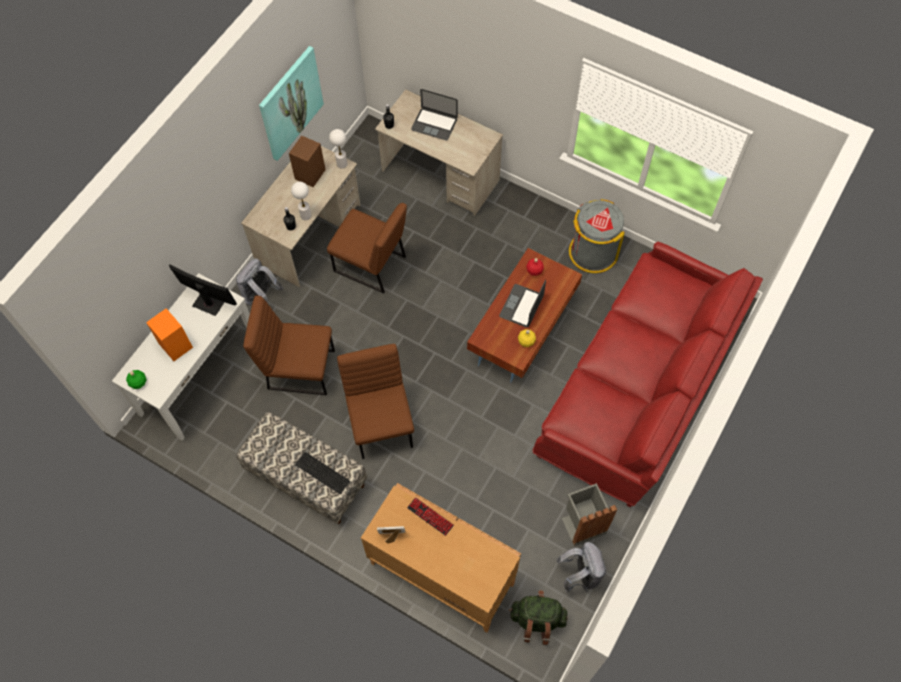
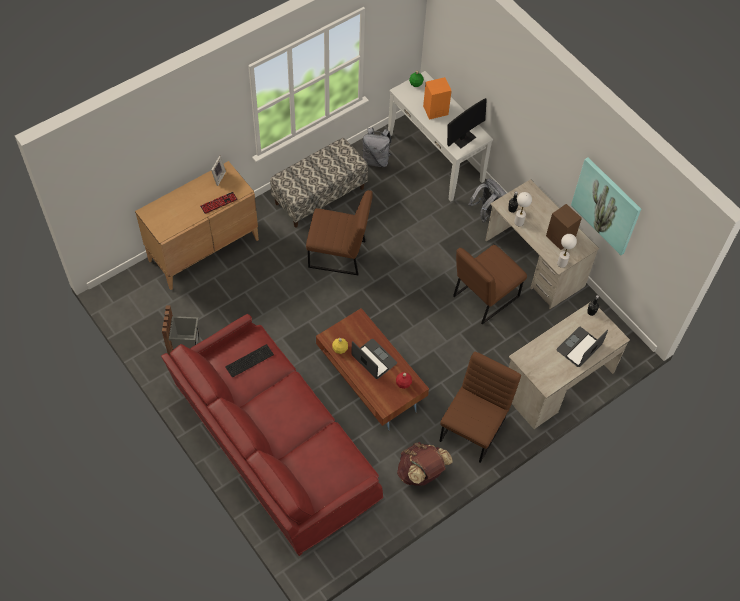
camera: 110 degrees right, 5 degrees down
(299, 368) = (411, 218): brown chair -> brown chair (473, 428)
(322, 474) = (301, 179): keyboard -> keyboard (248, 360)
(537, 619) = (138, 294): green backpack -> none
(580, 574) = (152, 334): grey backpack -> grey backpack (376, 160)
(592, 252) = (421, 473): grey trash can -> brown backpack

